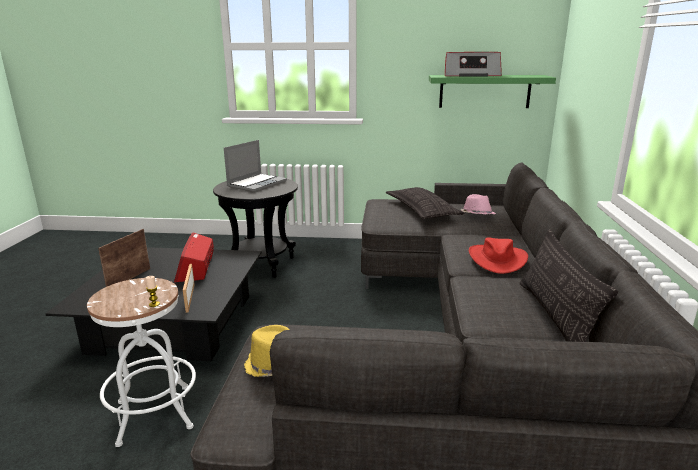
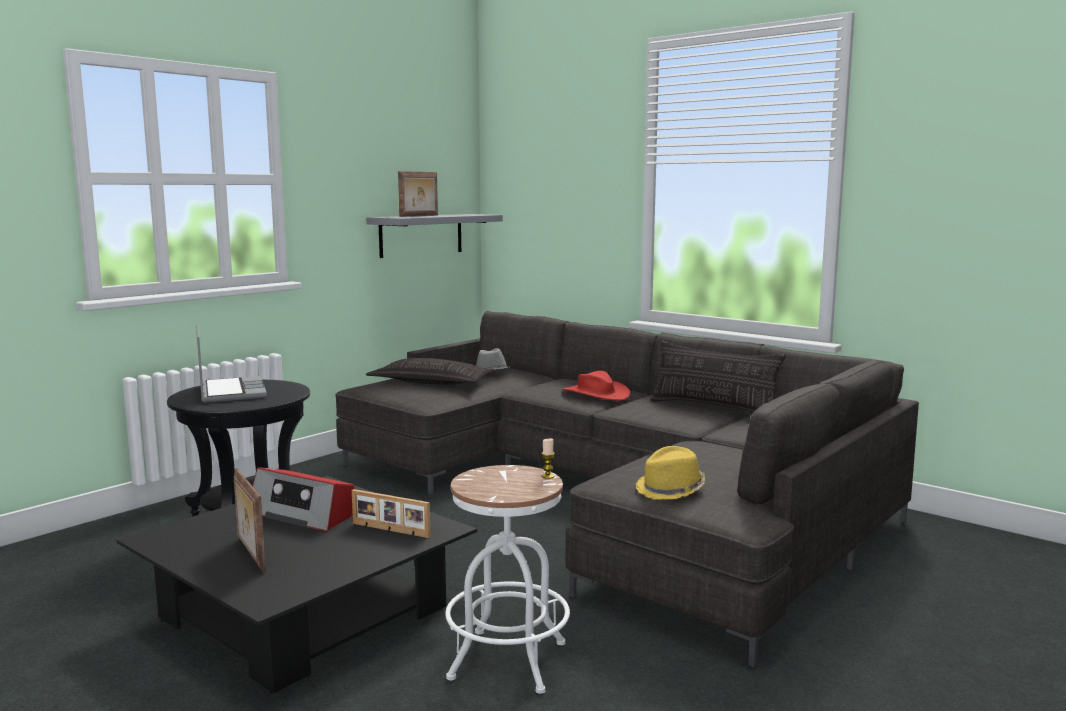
camera: 55 degrees left, 10 degrees down
(470, 75) = (419, 216): radio -> picture frame
(477, 215) = (490, 374): pink hat -> grey hat
(484, 91) = (421, 235): green shelf -> grey shelf

